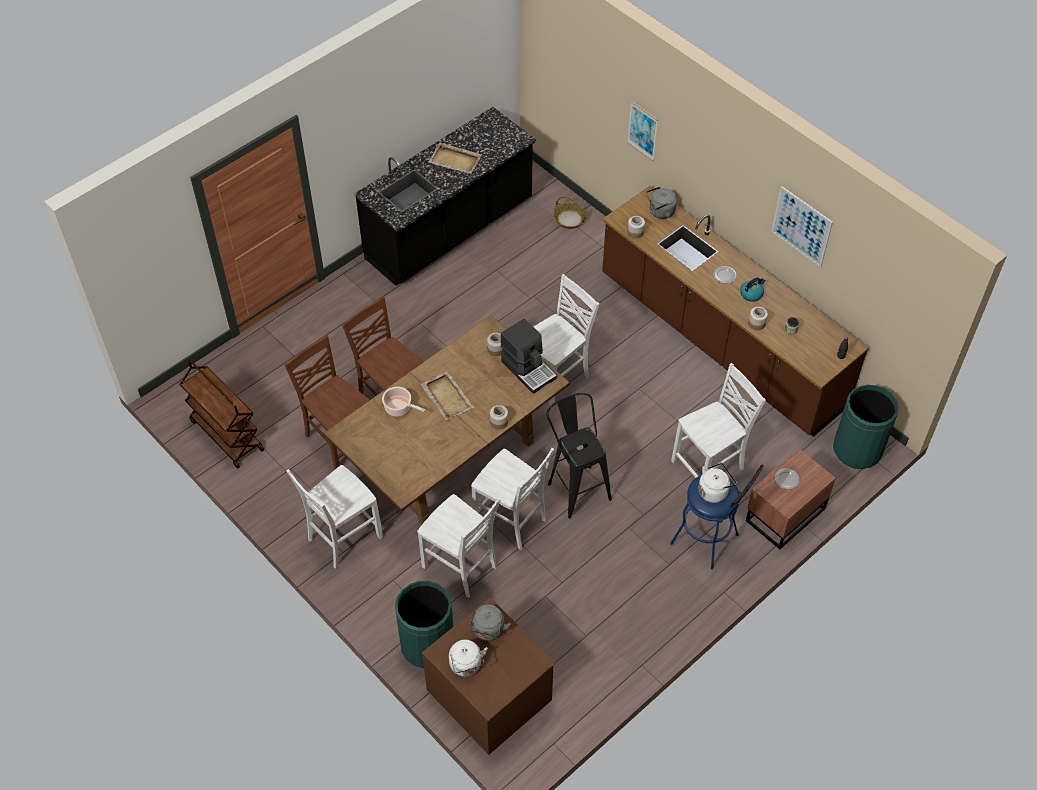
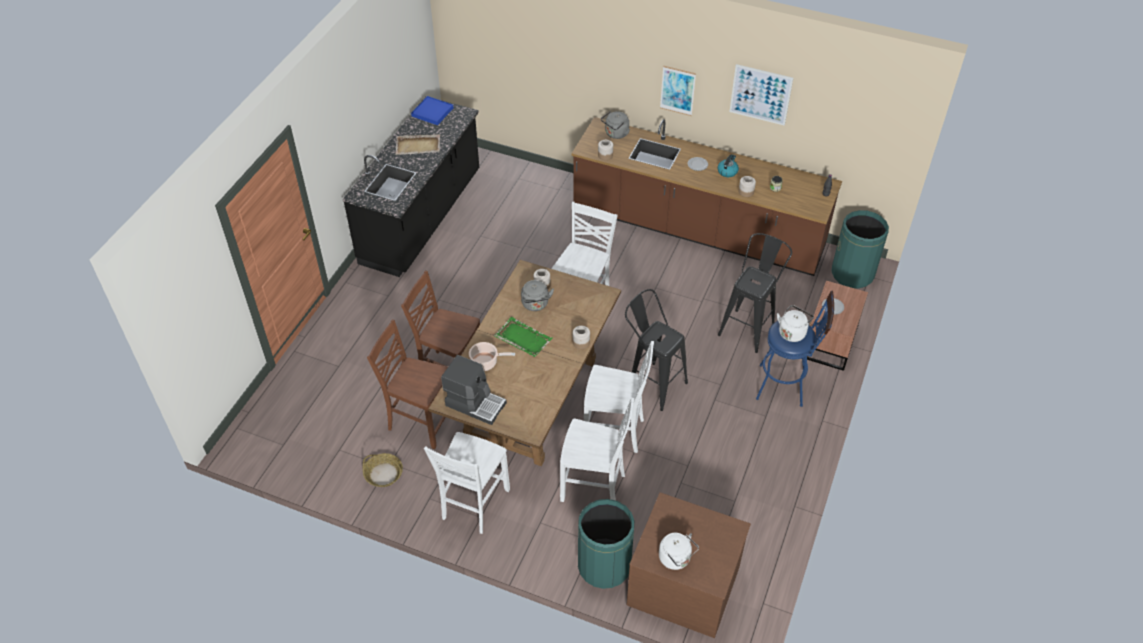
camera: 25 degrees left, 5 degrees down
(226, 435) = (311, 457): brown cart -> none
(446, 396) = (522, 338): beige tray -> green tray
(488, 631) = (676, 521): grey kettle -> grey kettle (535, 305)
(489, 127) = (432, 112): none -> blue tray
(528, 369) = (580, 291): coffee machine -> coffee machine (475, 403)
(570, 219) = (519, 177): basket -> basket (384, 474)
(642, 130) = (580, 67): picture -> picture (677, 90)
(709, 466) = (749, 327): white chair -> black stool

